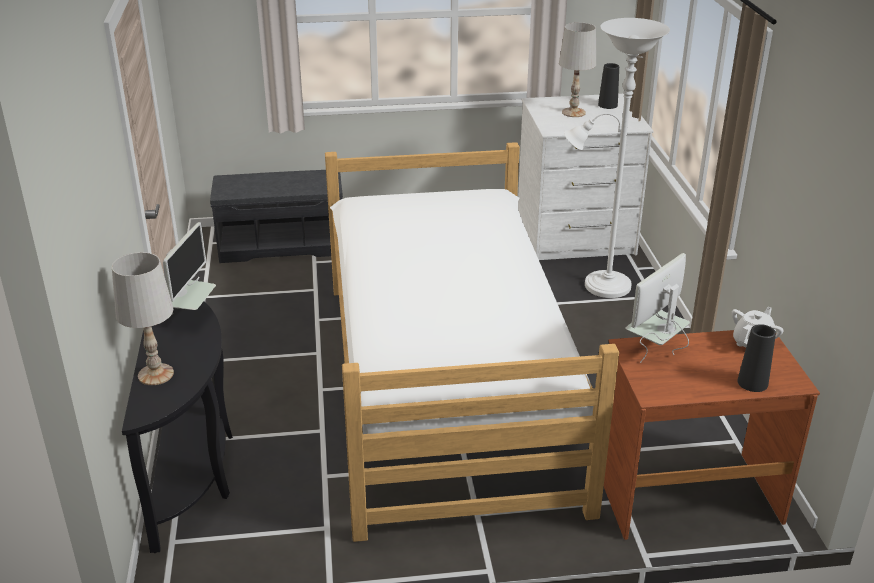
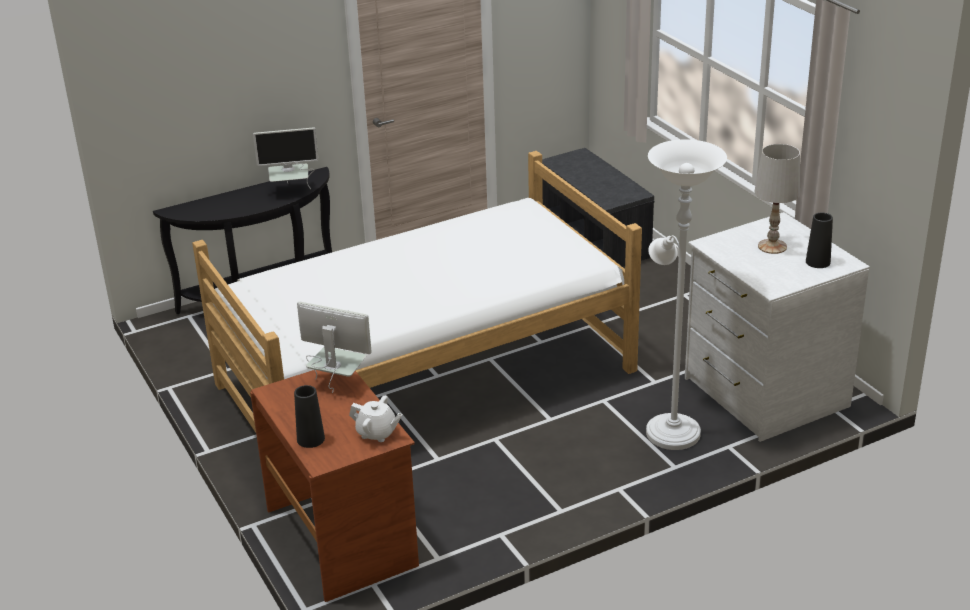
camera: 70 degrees right, 0 degrees up
(156, 374) = (216, 201): white table lamp -> none

